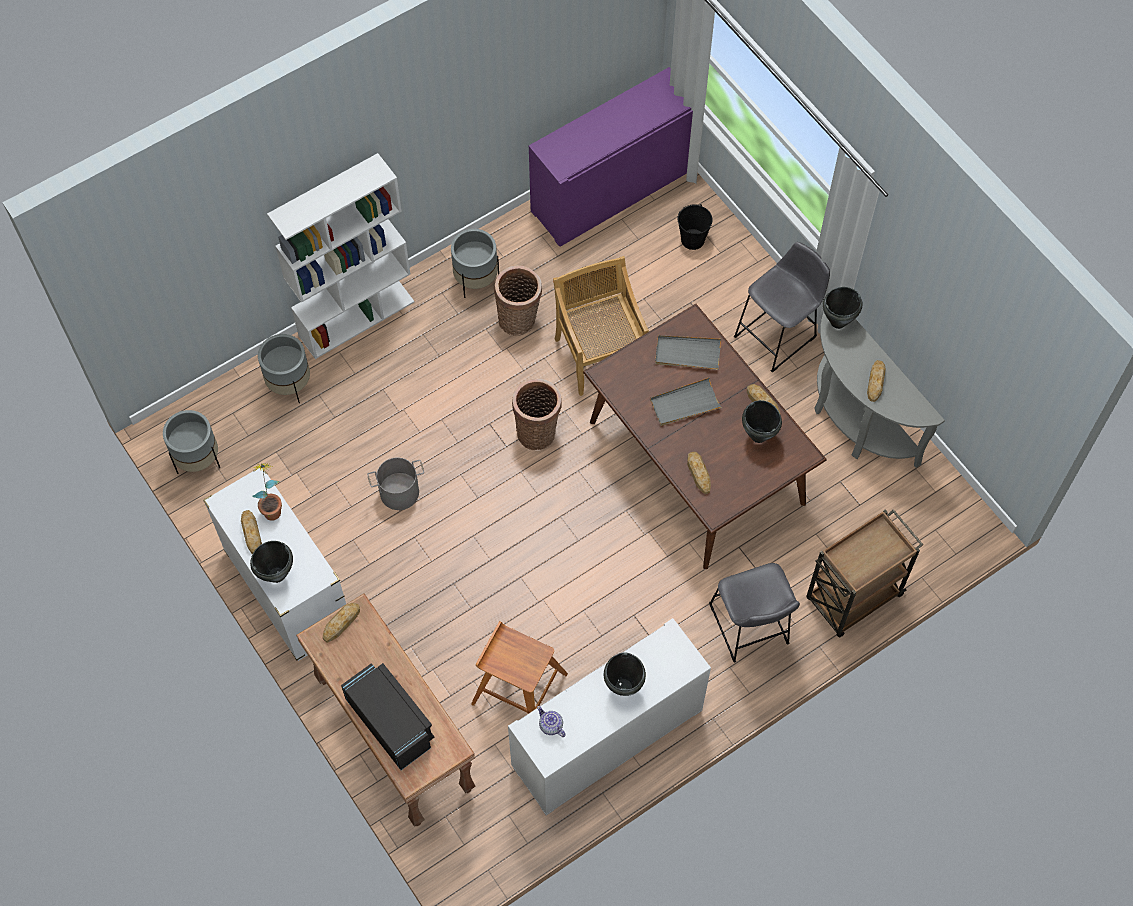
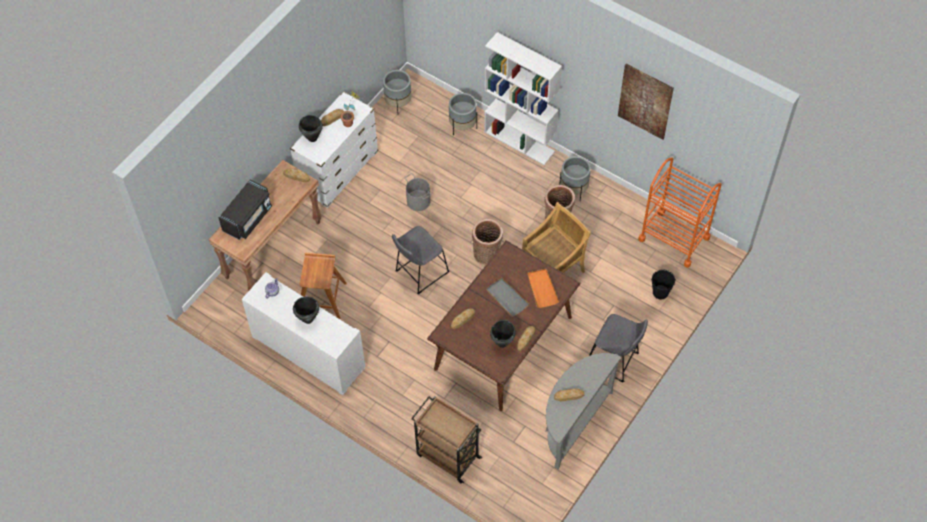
camera: 70 degrees right, 5 degrees down
(503, 71) = (645, 101): none -> picture
(613, 190) = (674, 238): purple cabinet -> orange cart
(687, 354) = (542, 289): grey tray -> orange tray
(750, 628) = (404, 405): grey stool -> grey stool (419, 273)
(838, 322) = (602, 363): black cooking pot -> none

